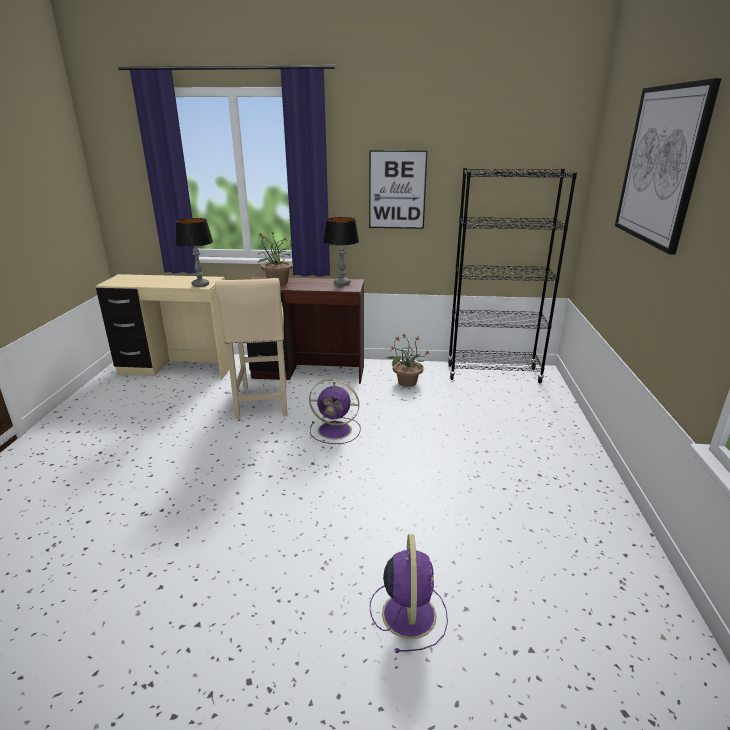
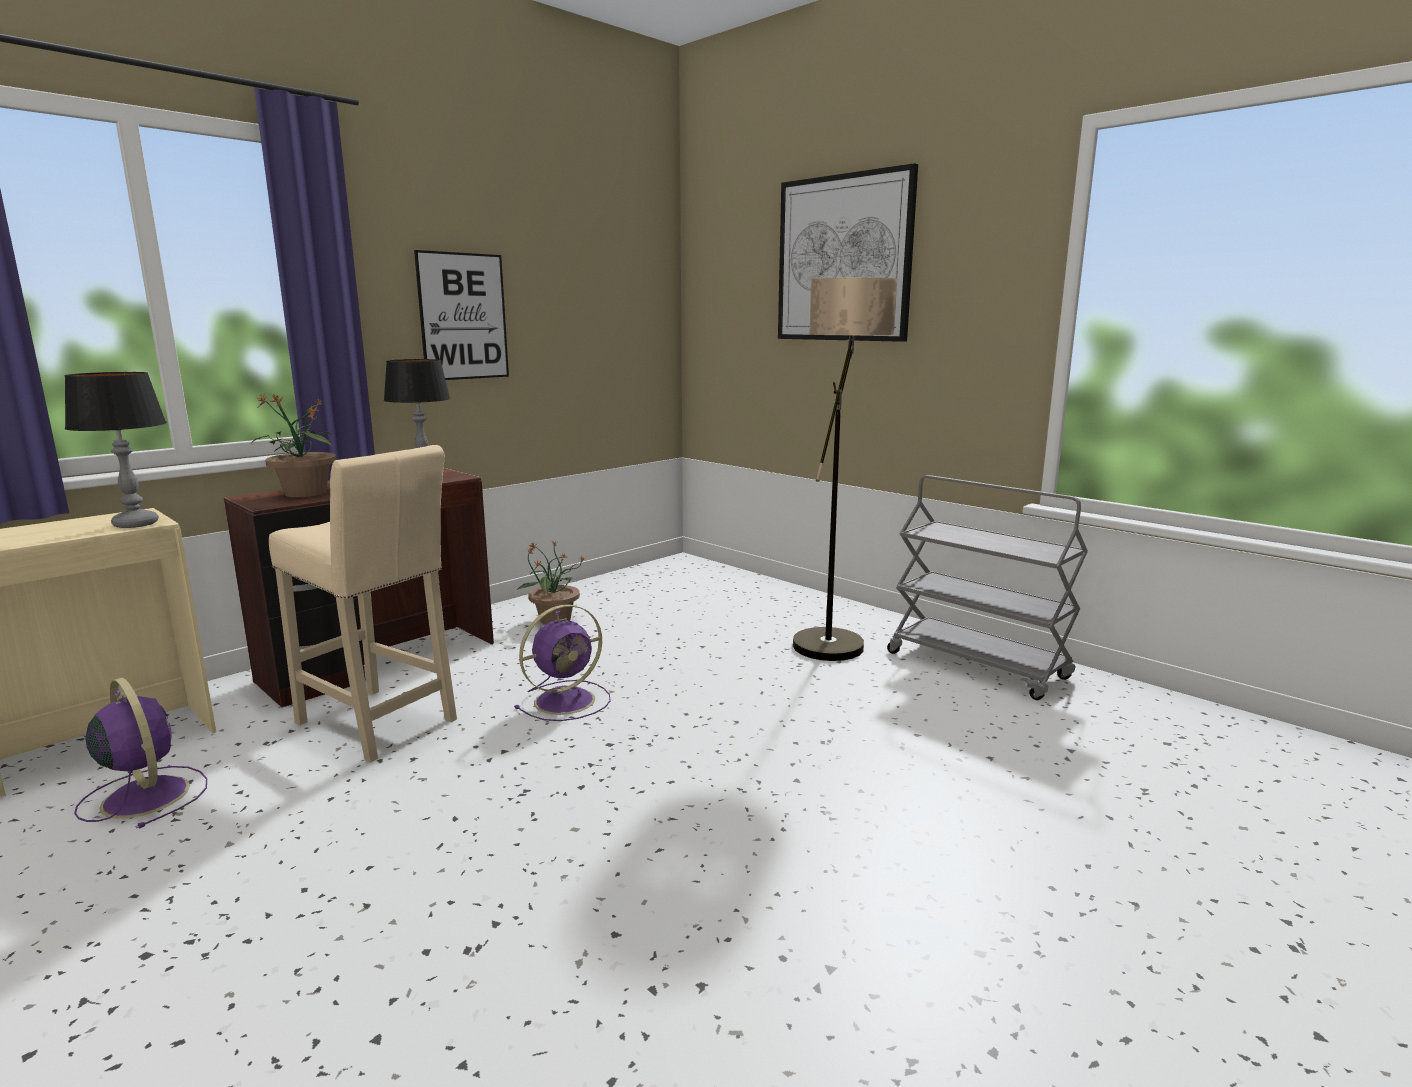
camera: 50 degrees left, 10 degrees down
(408, 612) = (965, 791): purple fan -> purple fan (144, 795)
(493, 374) = (638, 579): black bookcase -> none
(536, 470) = (833, 636): none -> floor lamp
(597, 551) = (978, 666): none -> grey cart

